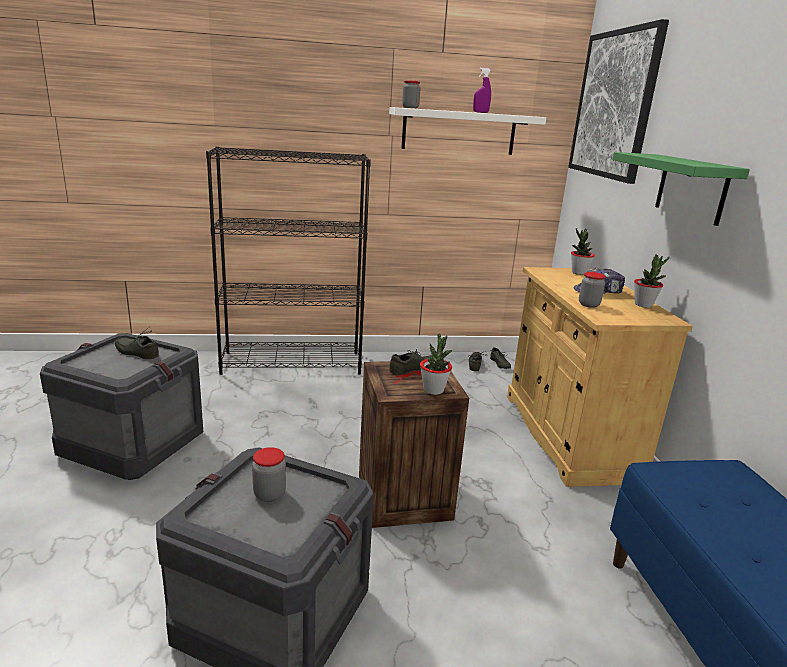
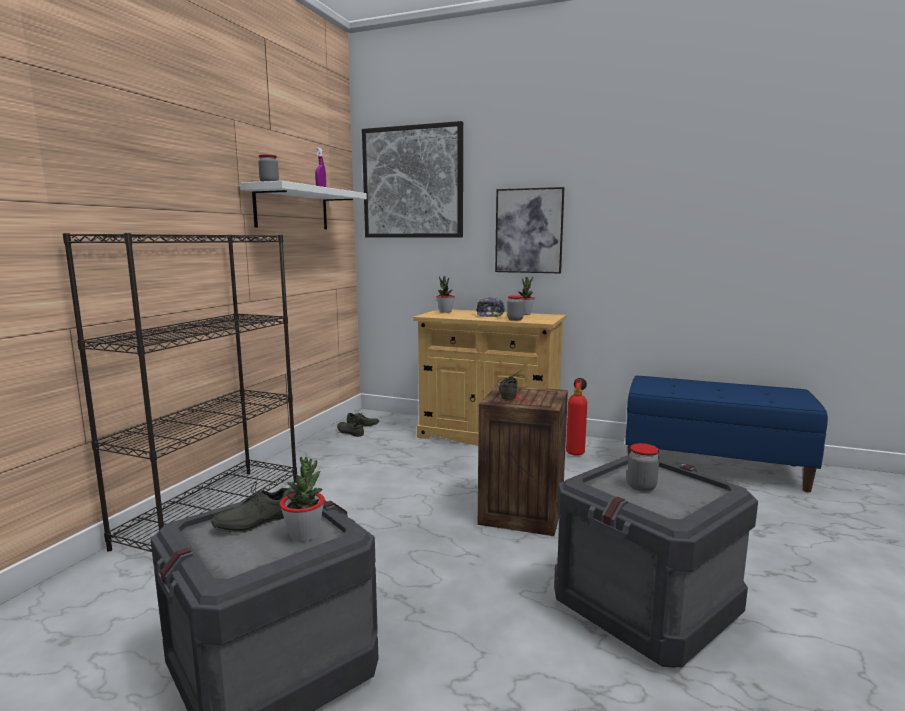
camera: 60 degrees left, 10 degrees down
(433, 390) = (550, 395): potted plant -> potted plant (304, 535)
(603, 507) = (575, 452): none -> fire extinguisher
(691, 188) = (529, 231): green shelf -> picture

